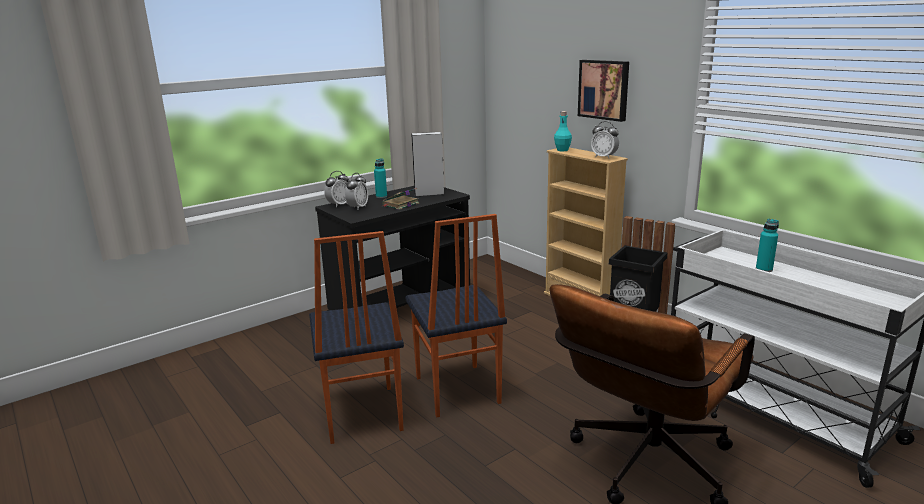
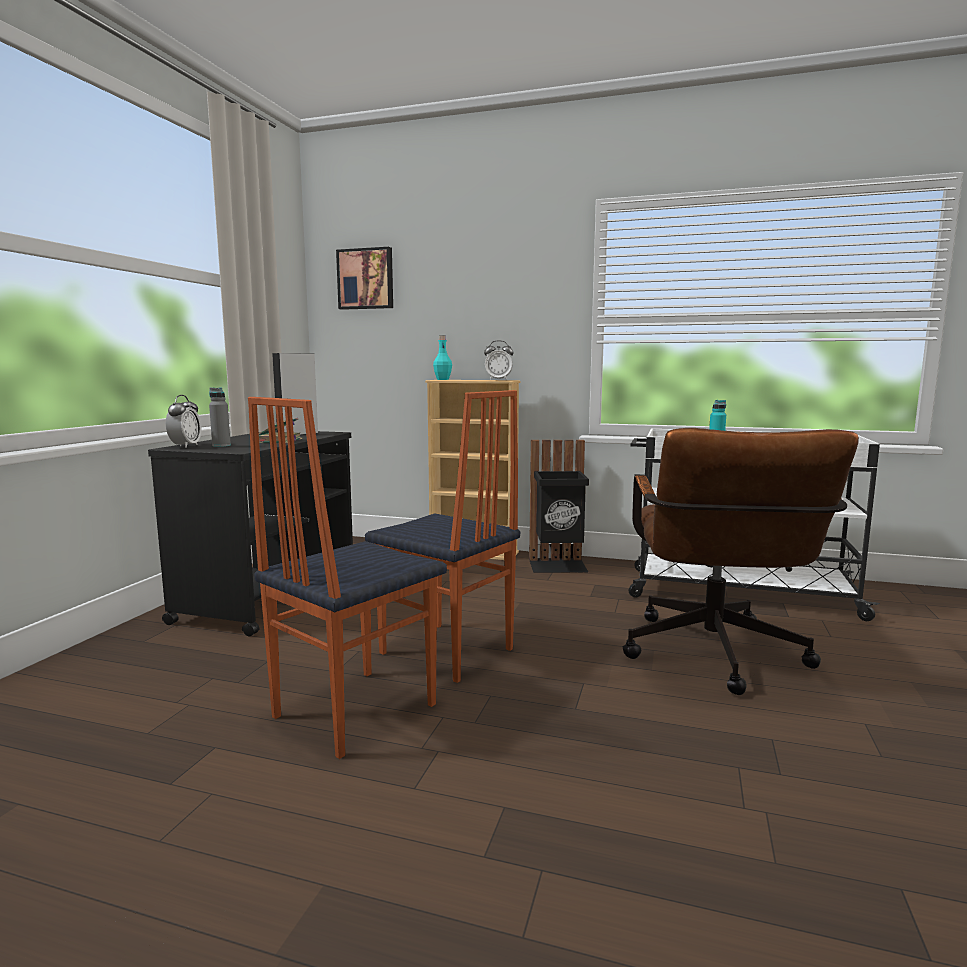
camera: 35 degrees left, 10 degrees down
(358, 207) = (221, 445): alarm clock -> grey bottle
(360, 414) = (352, 710): chair -> chair turned 90 degrees clockwise
(381, 196) = (235, 438): turquoise bottle -> none
(604, 89) = (482, 312): picture -> picture (366, 279)

